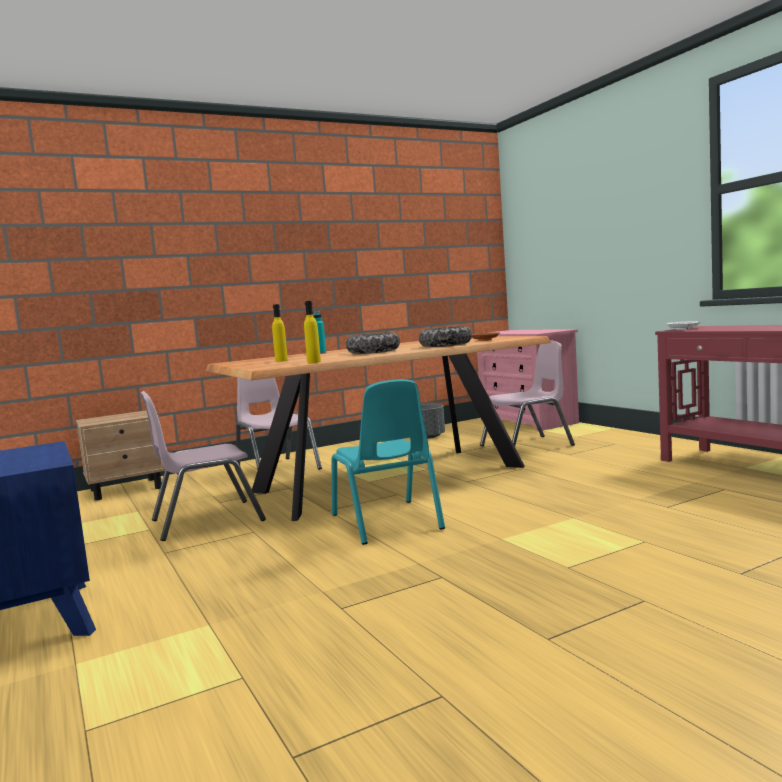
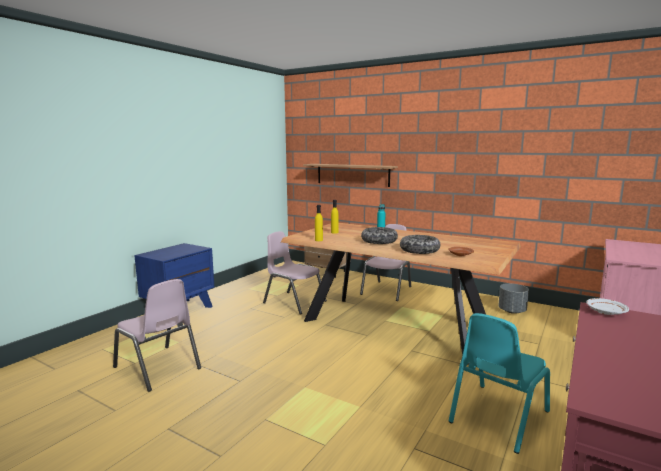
camera: 60 degrees right, 5 degrees up
(135, 298) = (352, 174): none -> shelf
(386, 522) = (315, 345): turquoise chair -> turquoise chair (497, 416)
(527, 446) = (534, 354): pink chair -> pink chair (158, 368)

